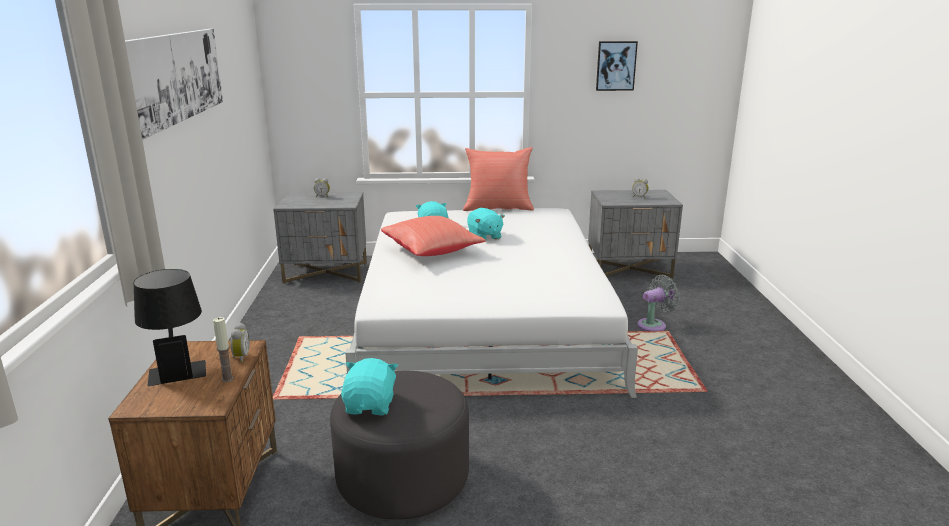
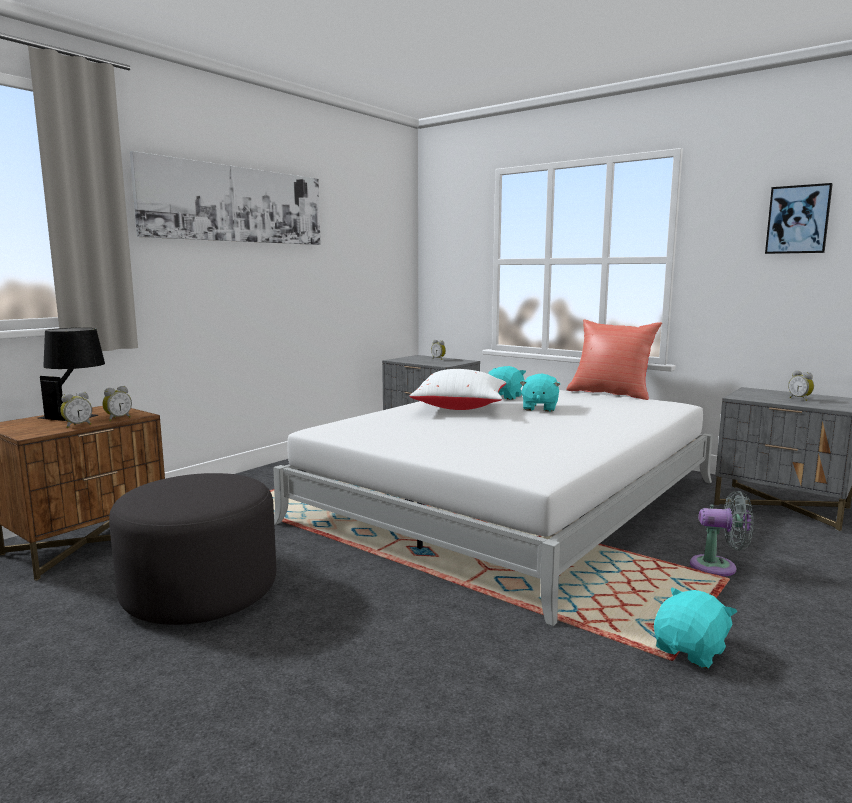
camera: 40 degrees right, 10 degrees down
(227, 379) = (77, 425): candle -> alarm clock
(371, 405) = (163, 487): turquoise plush toy -> turquoise plush toy (691, 651)
(432, 251) = (461, 408): red pillow -> white pillow

